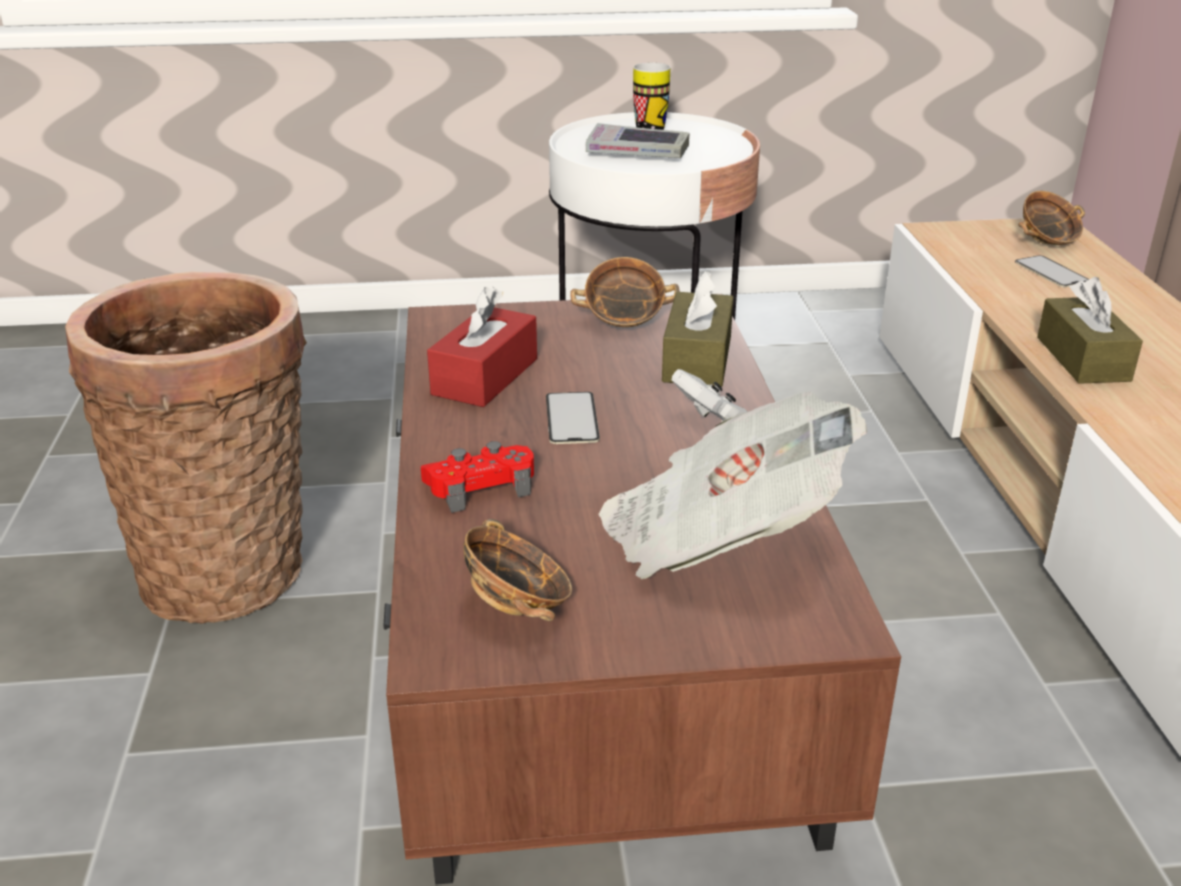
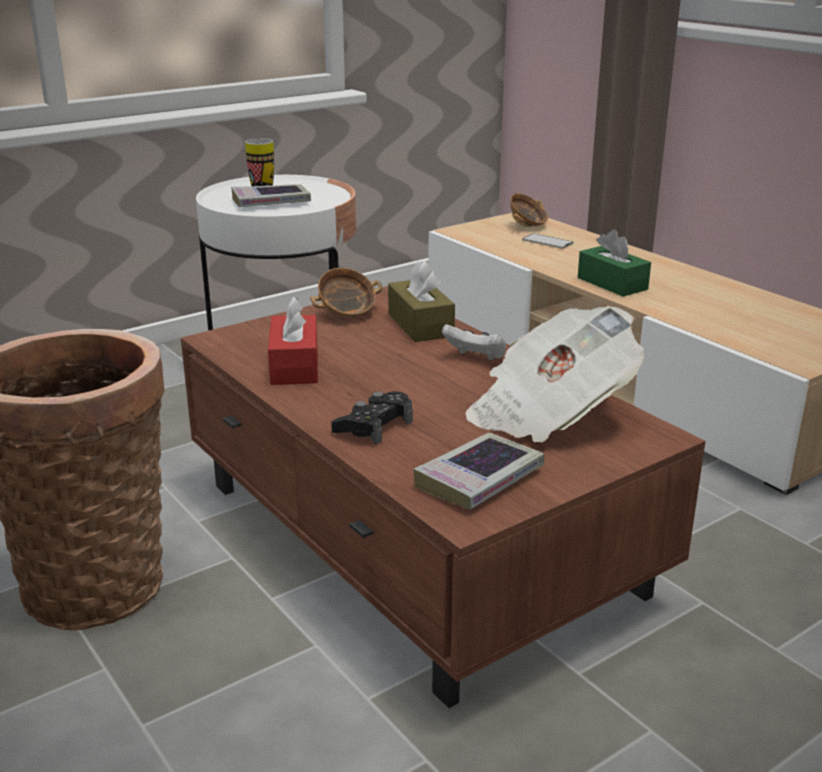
camera: 30 degrees left, 5 degrees down
(480, 486) = (374, 426): red game controller -> black game controller
(519, 604) = (479, 479): bowl -> book
(572, 418) = (383, 375): phone -> none
(1082, 359) = (612, 283): brown tissue box -> green tissue box

